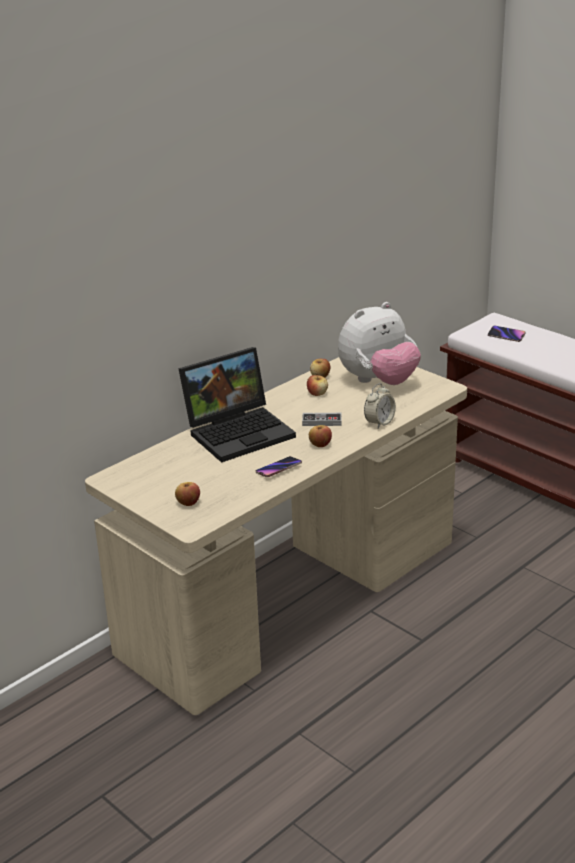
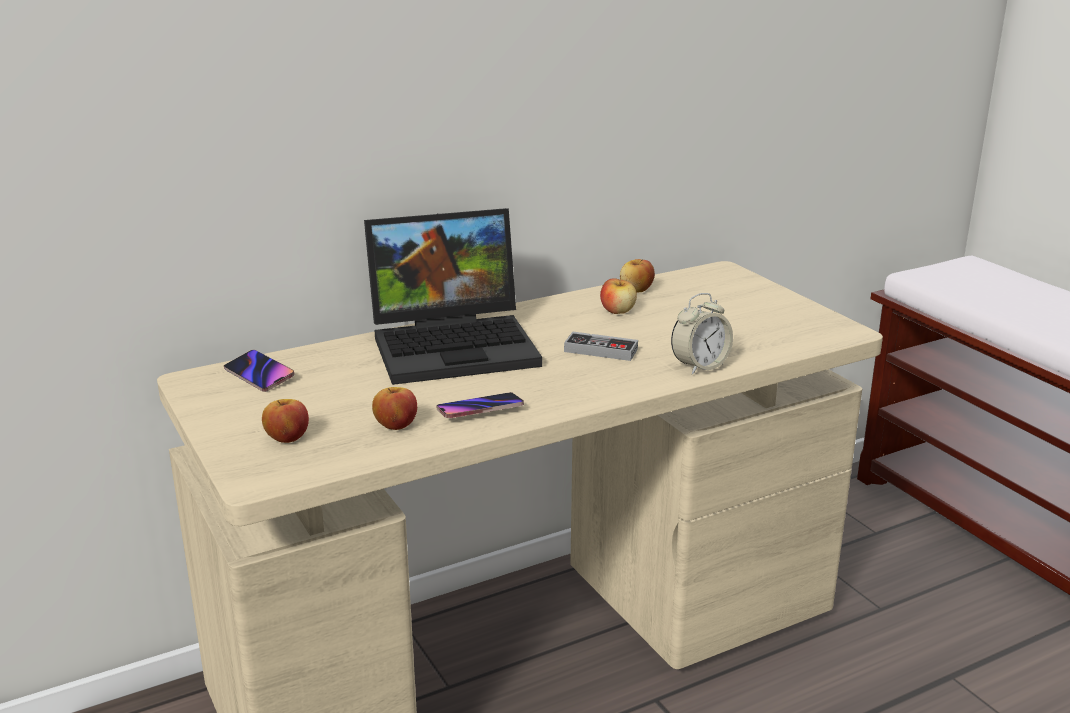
camera: 15 degrees right, 5 degrees down
(320, 445) = (576, 384): apple -> apple (395, 425)
(378, 381) = (729, 308): plush toy -> none
(506, 335) = (984, 286): phone -> phone (259, 375)

